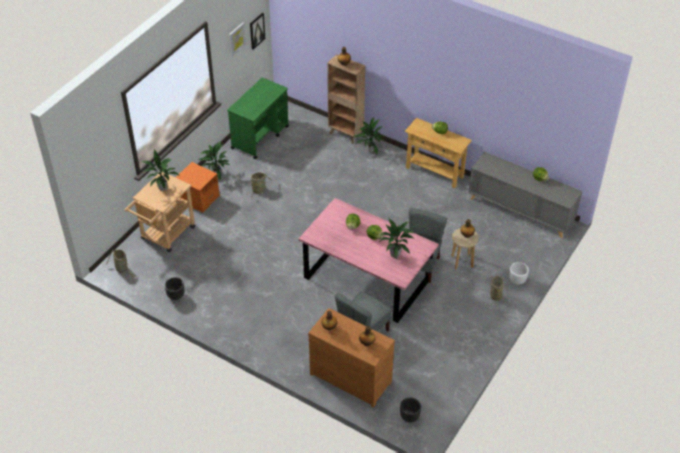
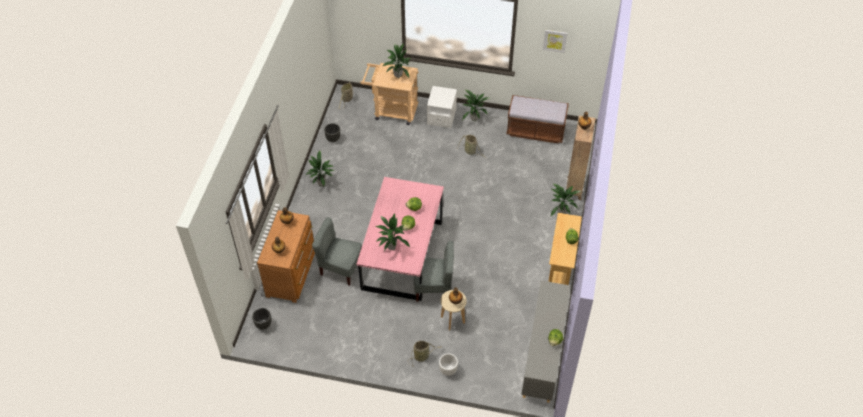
camera: 70 degrees right, 5 degrees up
(198, 198) = (441, 117): orange nightstand -> white nightstand
(237, 321) = (322, 183): none -> potted plant
(256, 30) = (585, 53): picture -> none
(260, 137) = (535, 131): green cart -> brown bench

